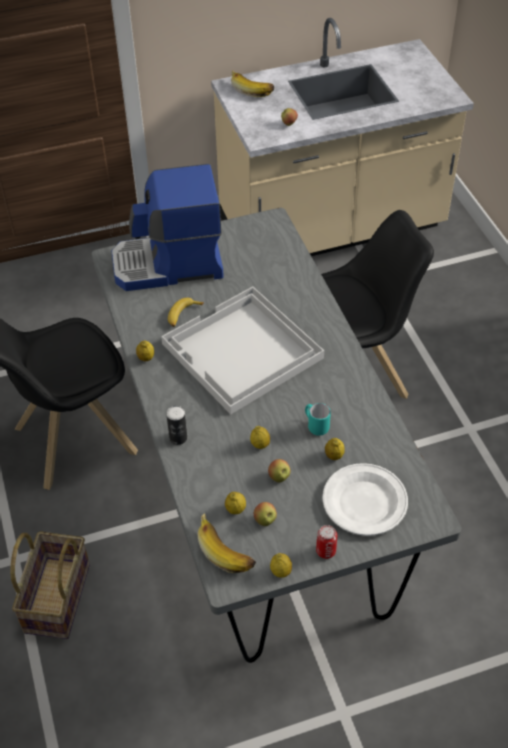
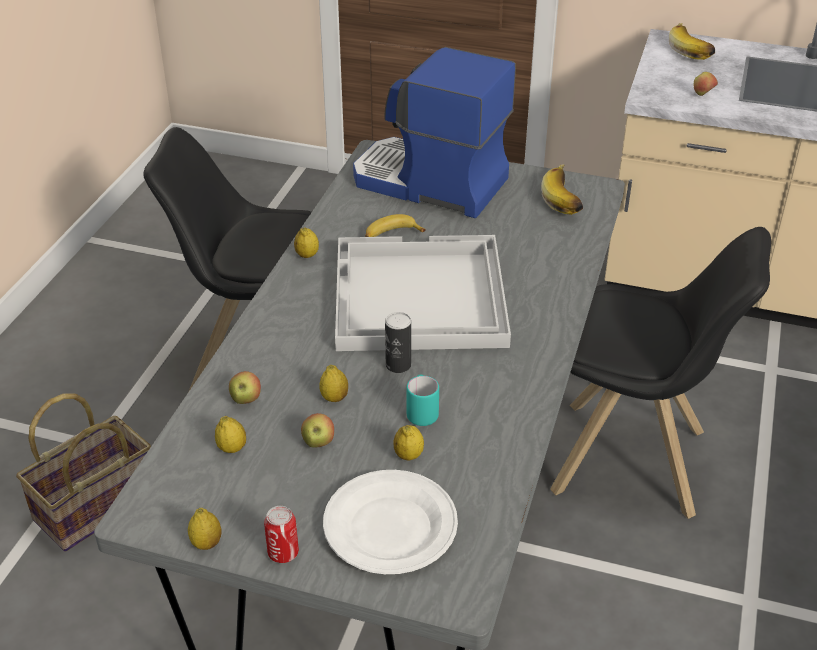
camera: 35 degrees right, 10 degrees down
(178, 438) = (253, 345): can -> can (398, 365)
(227, 549) = (176, 483): banana -> banana (566, 200)
(265, 520) = (251, 478): apple -> apple (245, 400)

